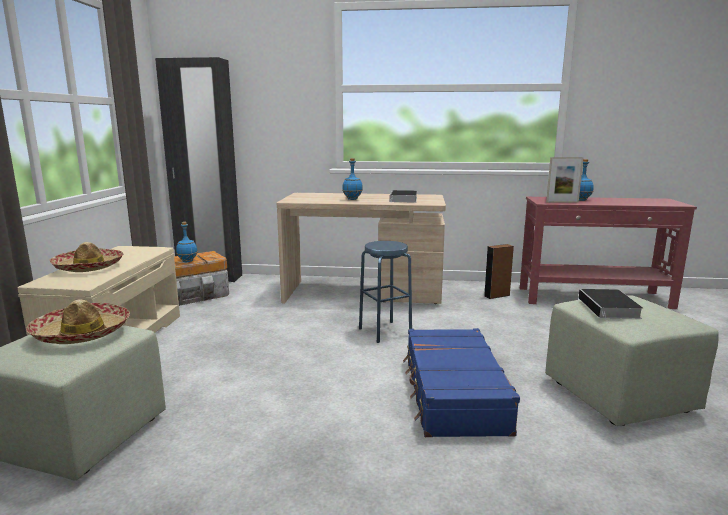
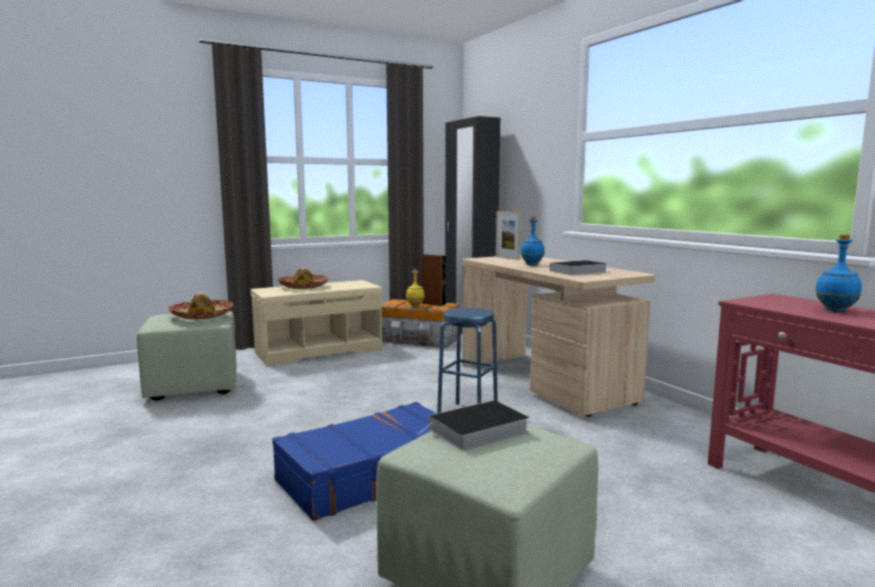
camera: 55 degrees right, 5 degrees down
(188, 261) = (415, 305): blue bottle -> yellow bottle
(497, 295) = (691, 440): brown speaker -> brown speaker (433, 304)
(562, 202) = (776, 306): picture frame -> picture frame (507, 258)

